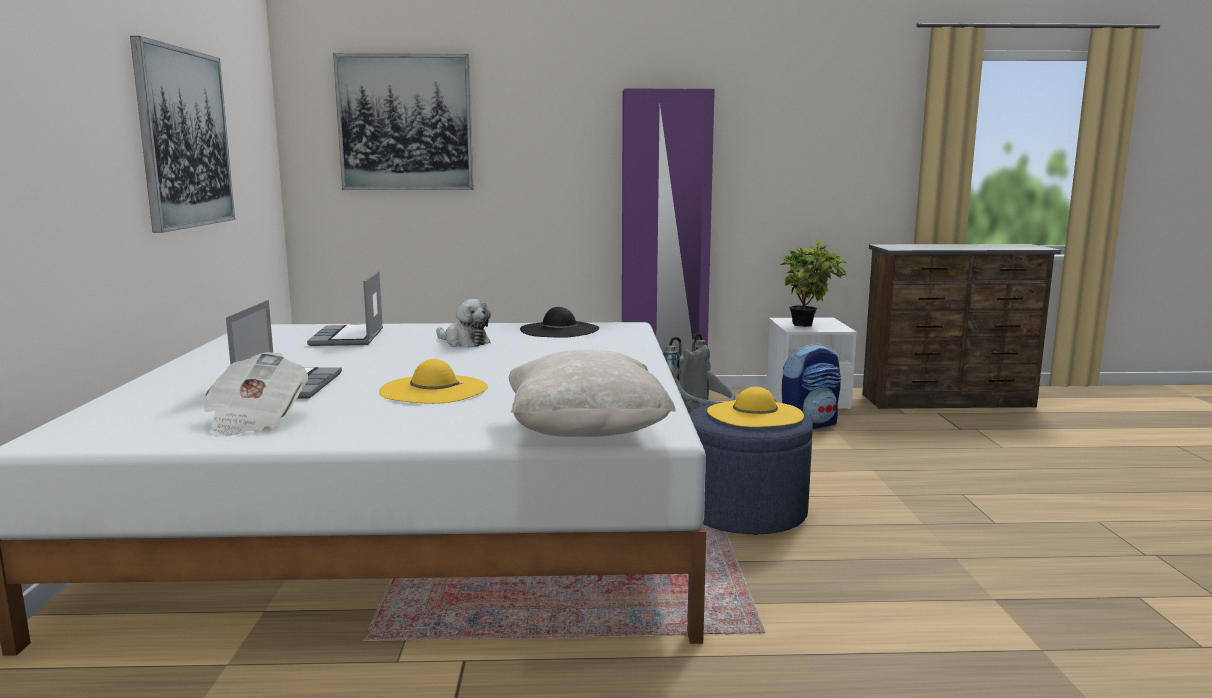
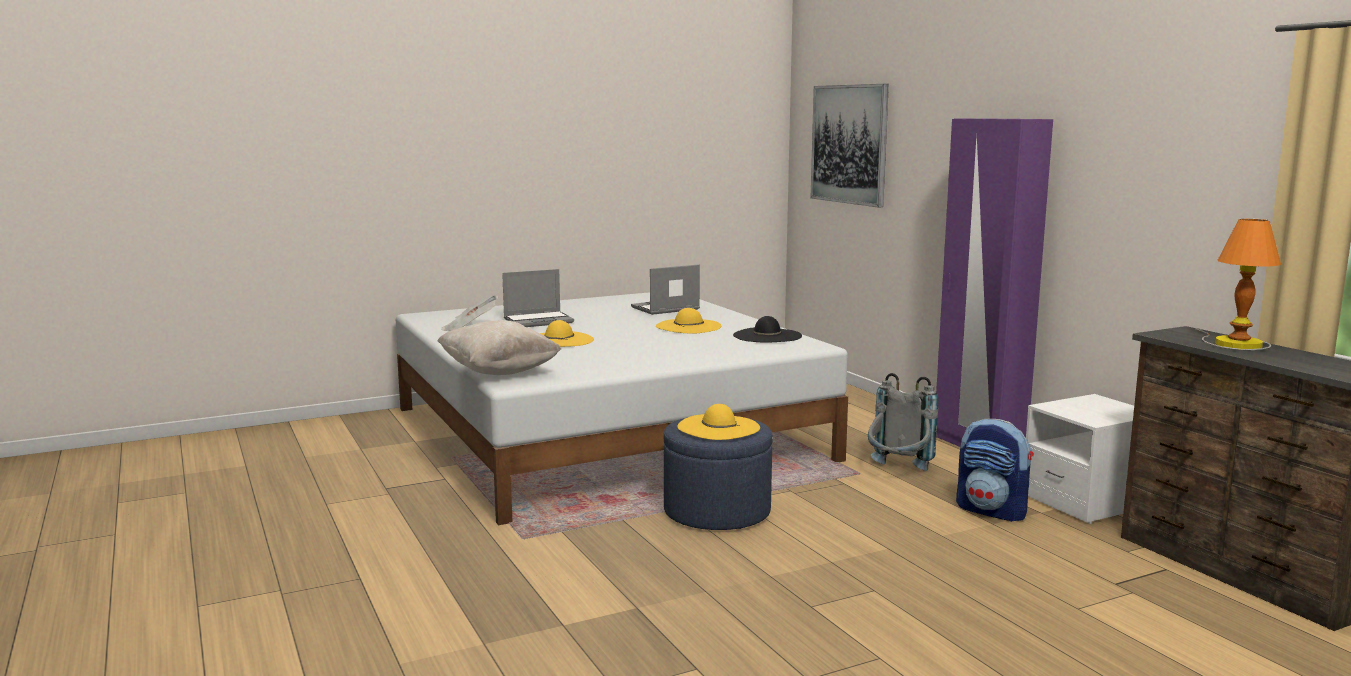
camera: 65 degrees right, 0 degrees up
(184, 138) = (634, 161): picture -> none
(464, 342) = (688, 326): plush toy -> yellow hat
(808, 325) = (1082, 409): potted plant -> none
(934, 246) = (1233, 344): none -> table lamp

